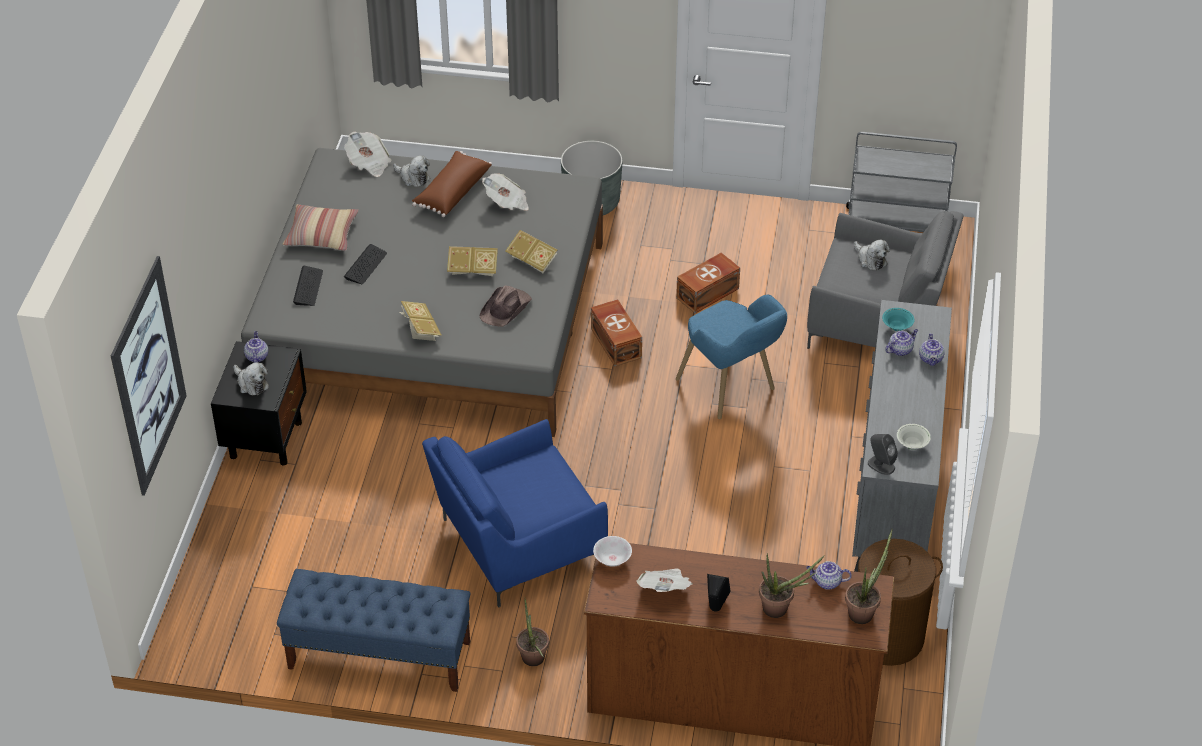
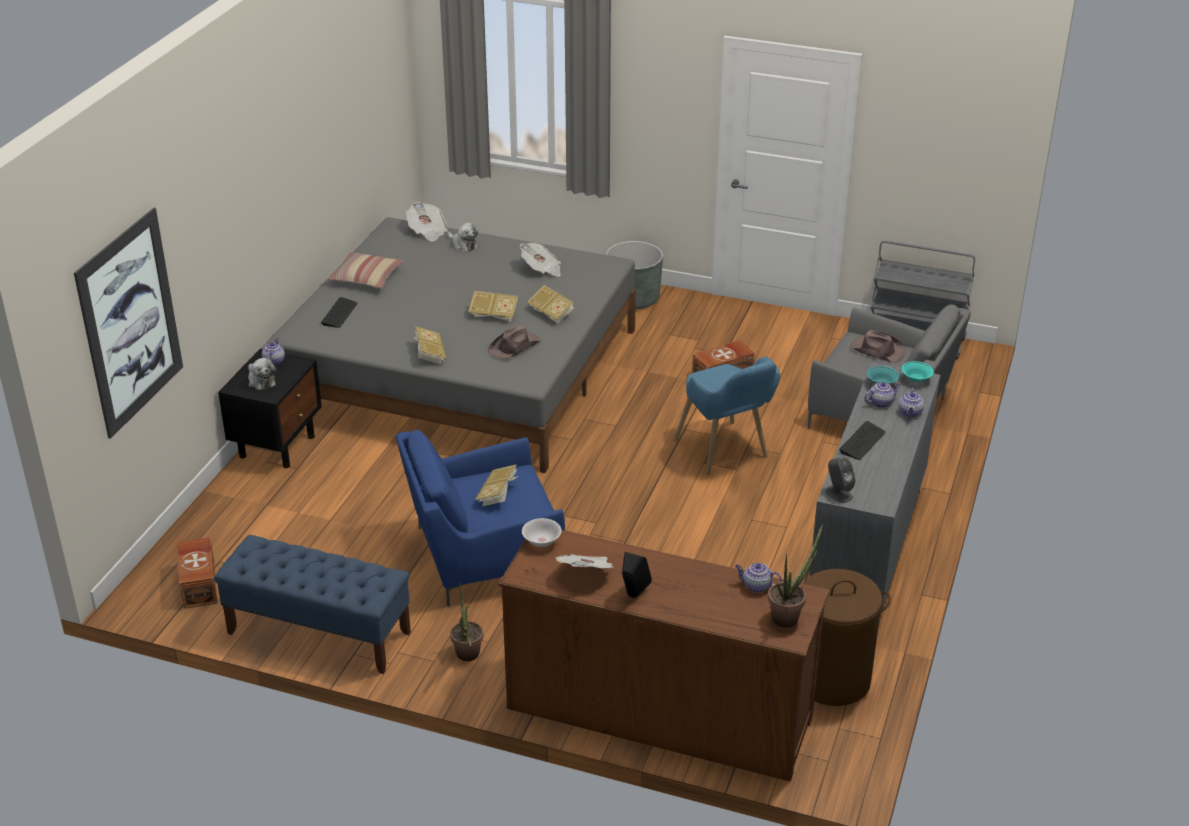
camera: 10 degrees right, 10 degrees down
(365, 265) = (397, 303): keyboard -> keyboard (862, 442)
(451, 192) = (494, 258): brown pillow -> none
(532, 488) = (498, 495): none -> book
(616, 342) = (626, 405): brown storage box -> brown storage box (200, 584)
(780, 609) = (701, 604): potted plant -> none
(870, 259) = (877, 350): plush toy -> brown hat
(912, 444) = (874, 480): white bowl -> none
(929, 317) = (916, 380): none -> turquoise bowl

